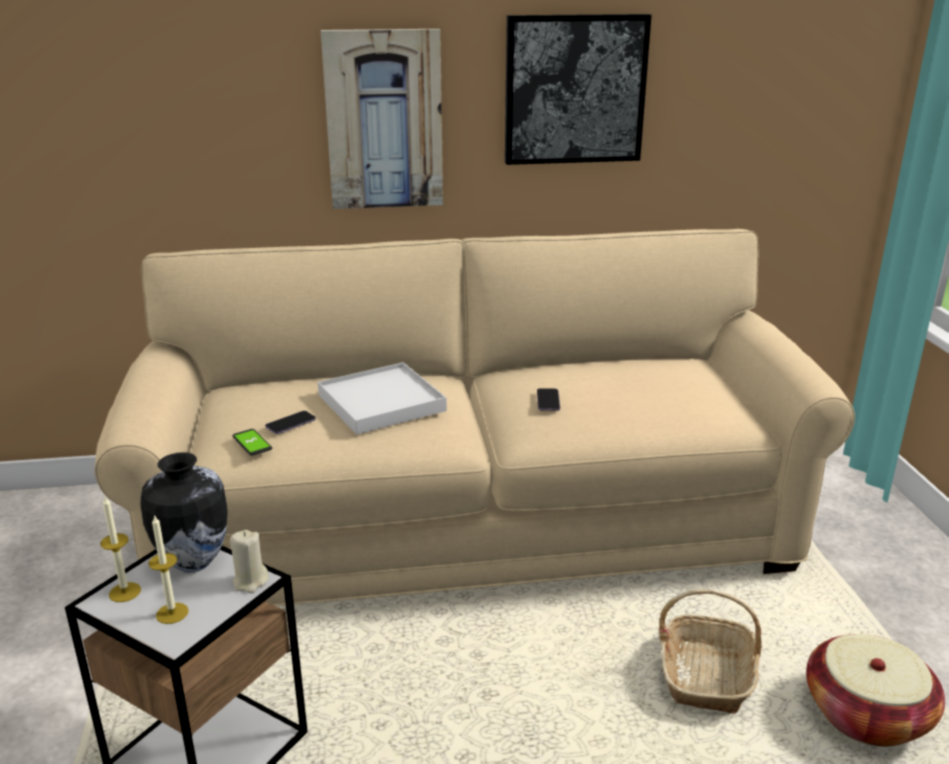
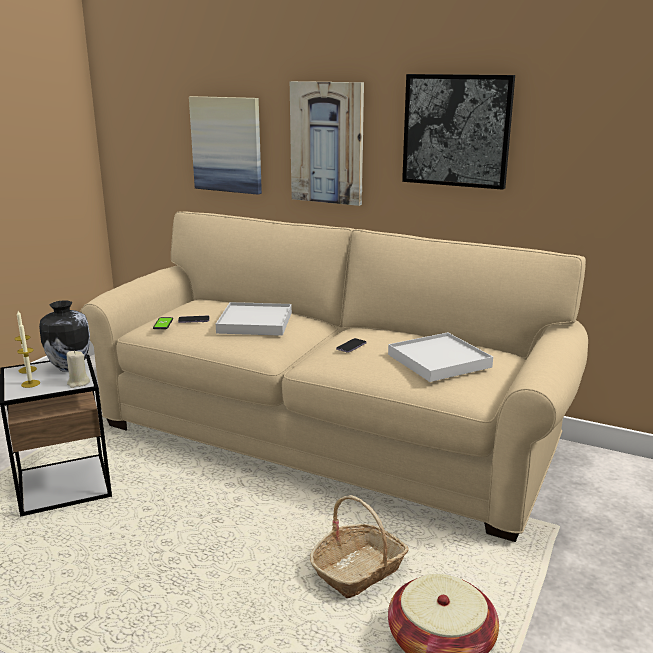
camera: 35 degrees right, 5 degrees down
(203, 136) = (227, 144): none -> picture
(664, 390) = (439, 360): none -> white tray

